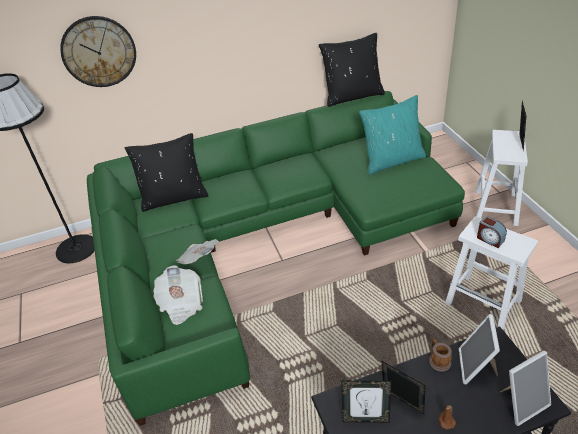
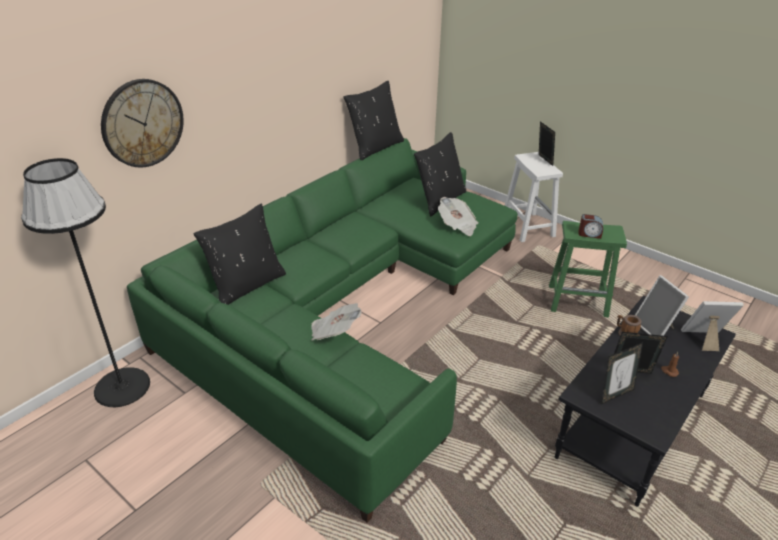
camera: 35 degrees left, 5 degrees down
(181, 304) = (354, 376): newspaper -> newspaper (457, 226)
(392, 160) = (439, 200): turquoise pillow -> black pillow
(484, 303) = (578, 301): white stool -> green stool
(522, 402) = (703, 339): picture frame -> picture frame turned 120 degrees counterclockwise

